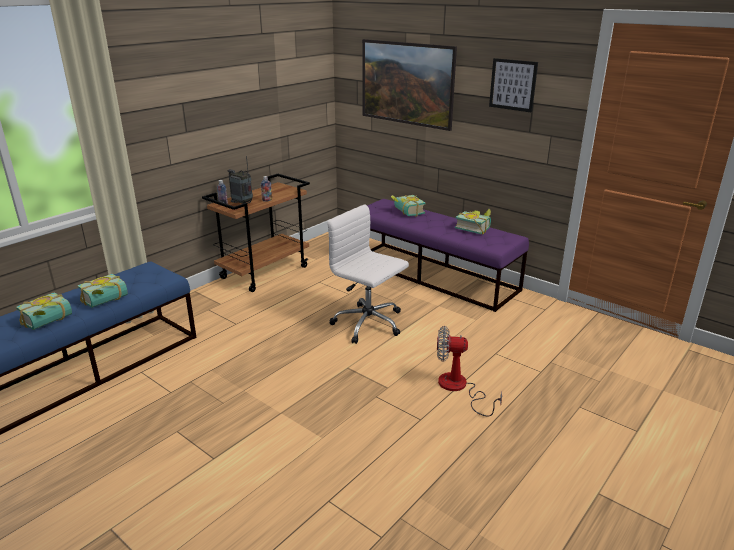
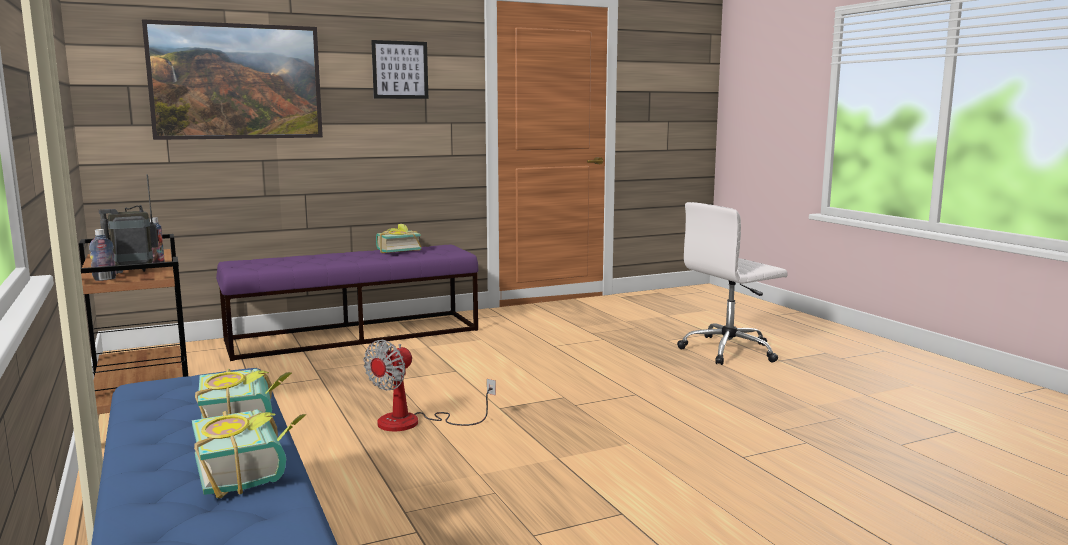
camera: 65 degrees left, 15 degrees down
(369, 324) = (416, 381): white office chair -> white office chair (730, 351)
(406, 213) = (294, 260): book -> none
(459, 388) = (598, 370): fan -> fan (414, 422)

